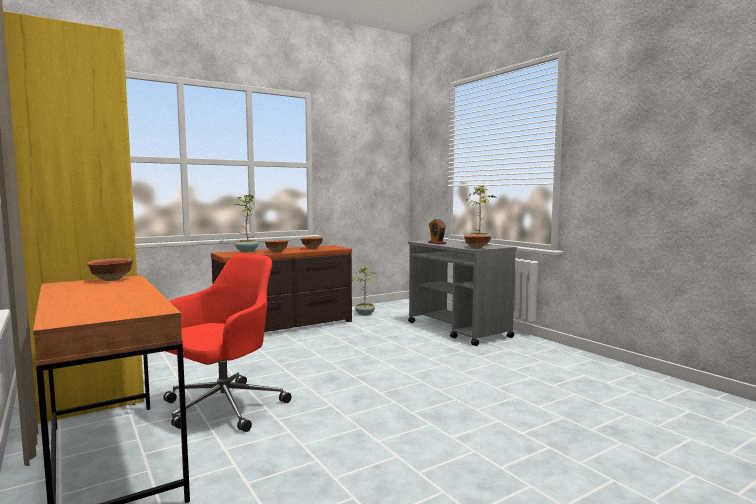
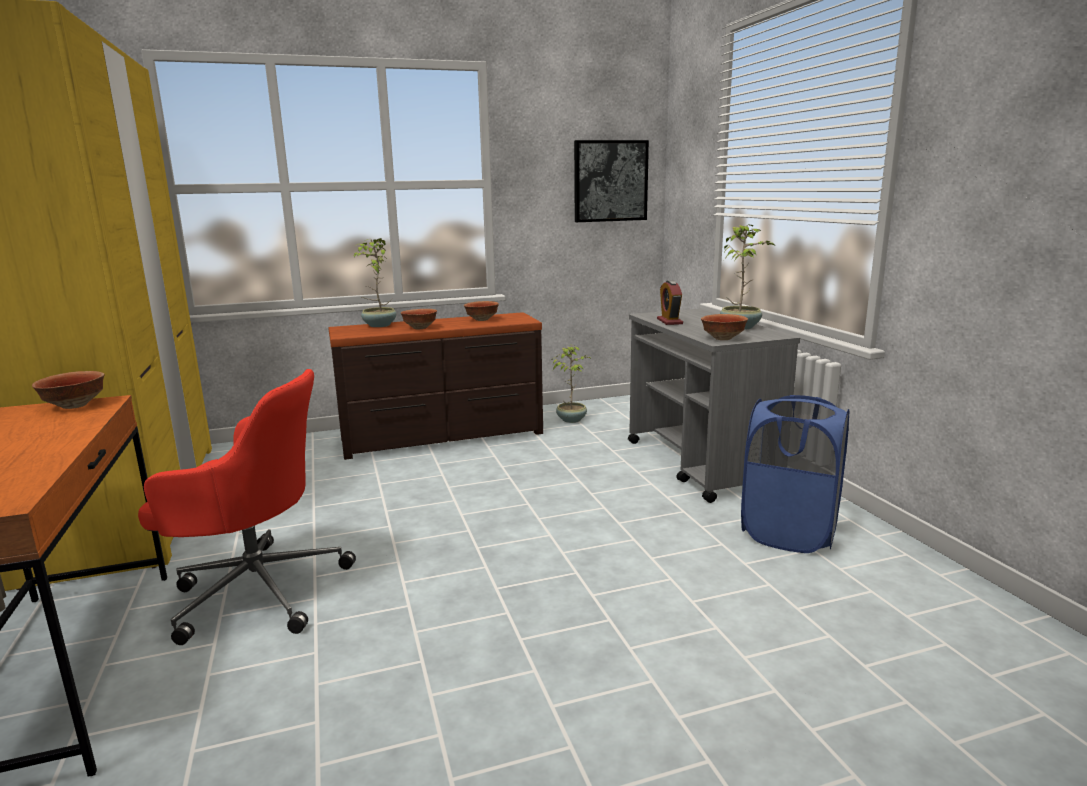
camera: 15 degrees right, 10 degrees up
(222, 408) = (256, 590): red office chair -> red office chair turned 45 degrees clockwise
(379, 167) = (610, 181): none -> picture
(527, 355) = (789, 532): none -> blue laundry basket

